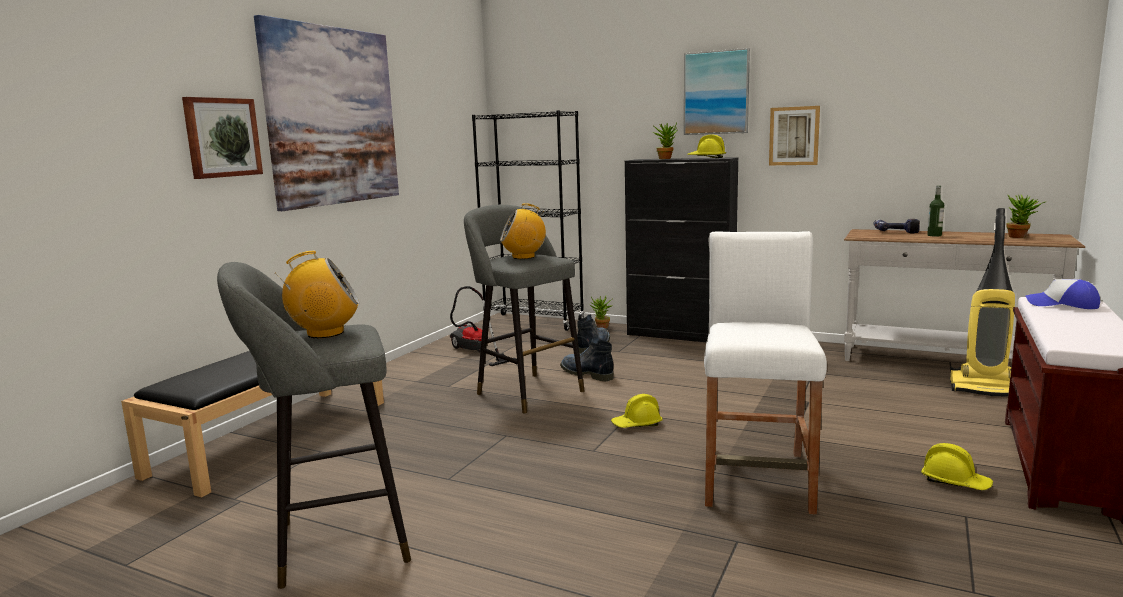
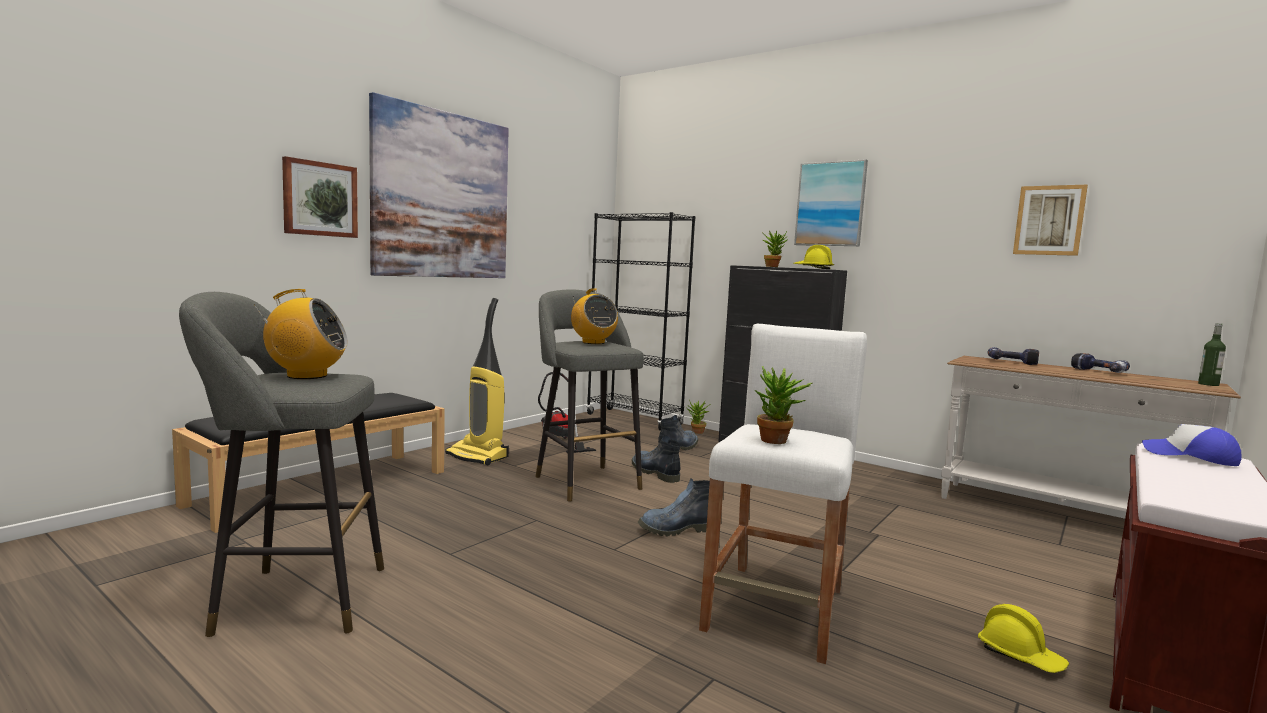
camera: 10 degrees right, 5 degrees down
(524, 257) = (593, 342): radio -> radio turned 120 degrees counterclockwise
(637, 424) = (676, 530): yellow hard hat -> boot
(794, 136) = (908, 252): picture -> picture (1049, 220)
(934, 235) = (1054, 369): bottle -> bottle (1208, 384)
(969, 235) = (1097, 372): none -> power drill
(987, 388) = (1103, 552): vacuum cleaner -> vacuum cleaner (478, 456)
(1021, 237) = (1160, 380): potted plant -> potted plant (778, 442)

